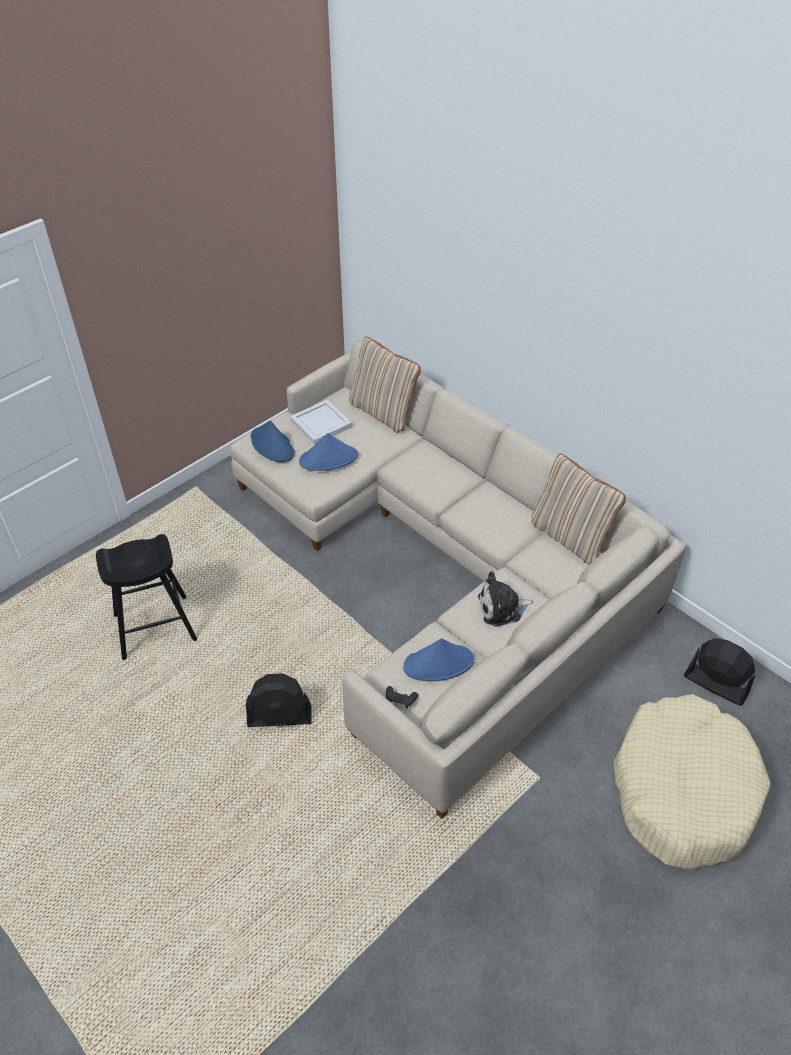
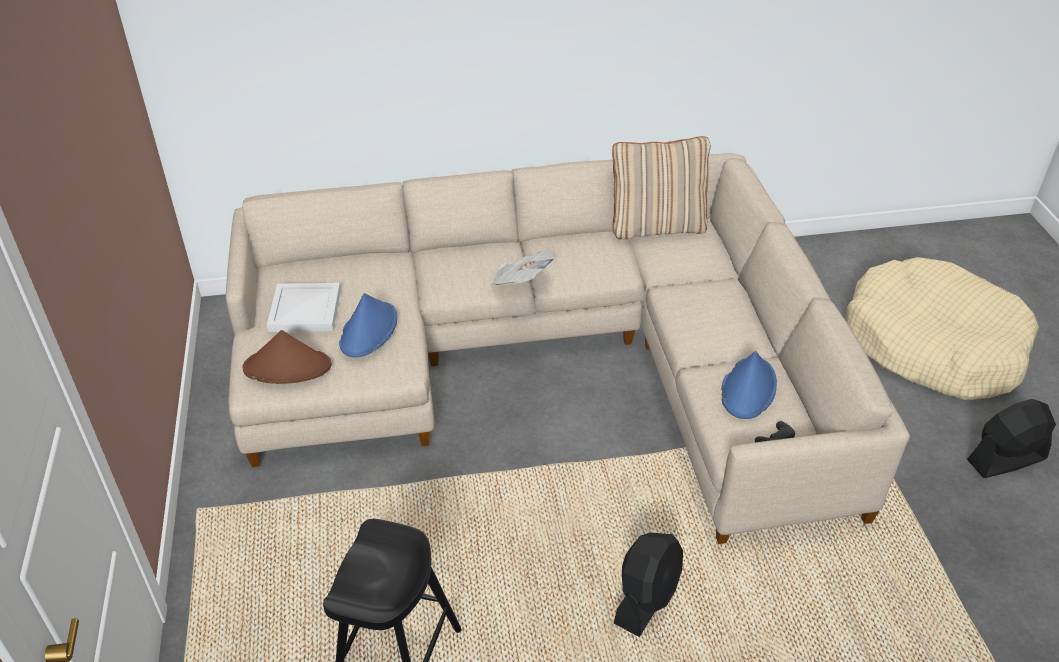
camera: 55 degrees left, 5 degrees down
(272, 445) = (288, 367): blue hat -> brown hat
(383, 412) = (344, 257): beige pillow -> none
(439, 500) = (522, 282): none -> newspaper
(502, 608) = (710, 311): plush toy -> none
(715, 684) = (835, 267): black fan -> black fan (1006, 459)

